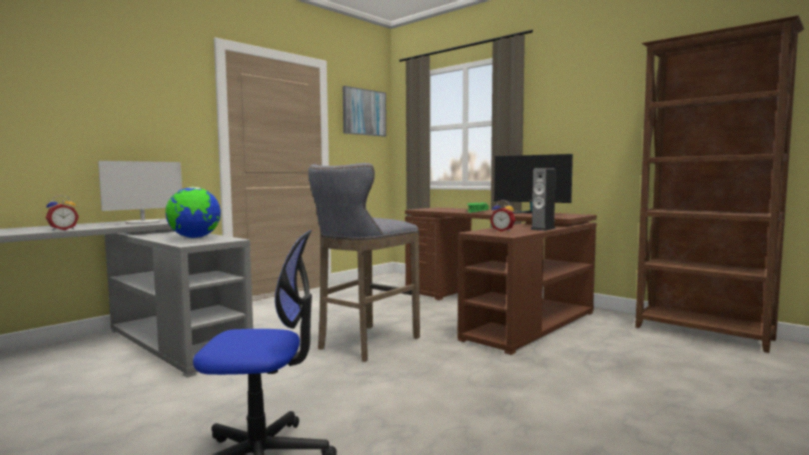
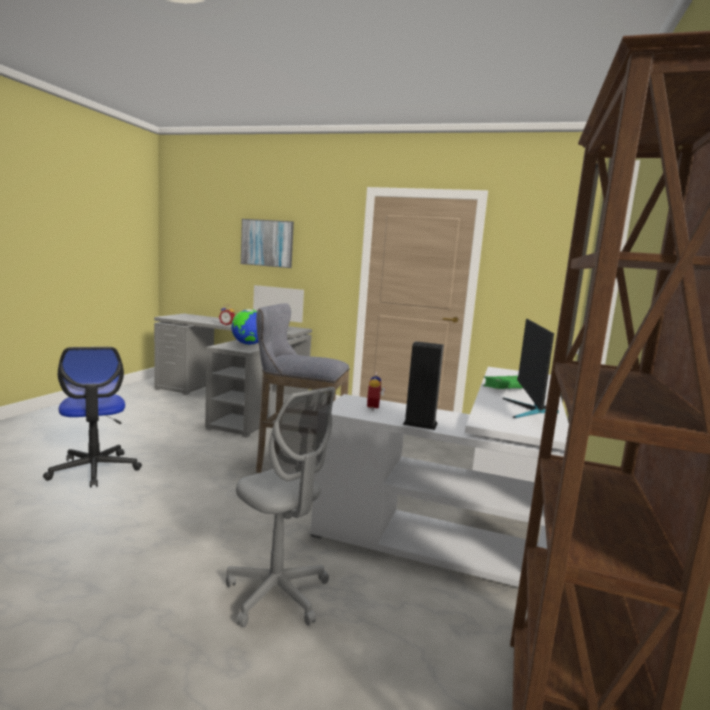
camera: 65 degrees right, 5 degrees up
(364, 112) = (538, 245): picture -> picture (267, 243)
(497, 310) = (470, 518): brown desk -> white desk
(597, 374) = (277, 594): none -> grey office chair

